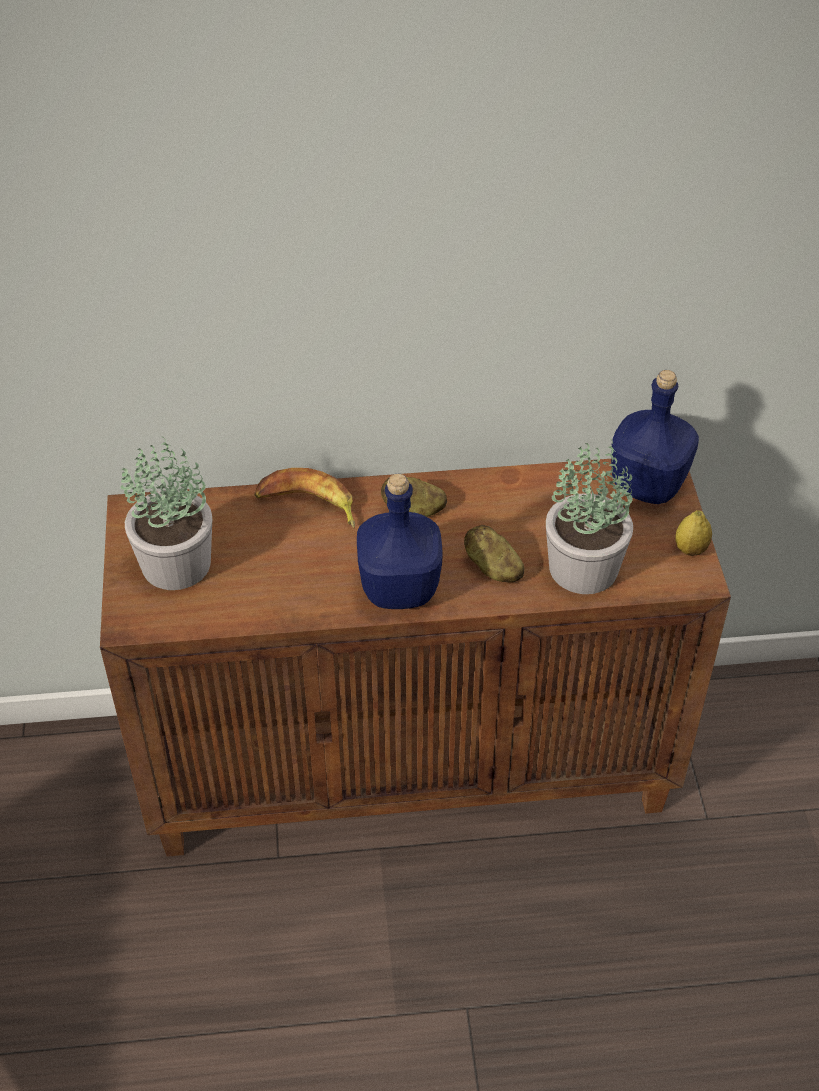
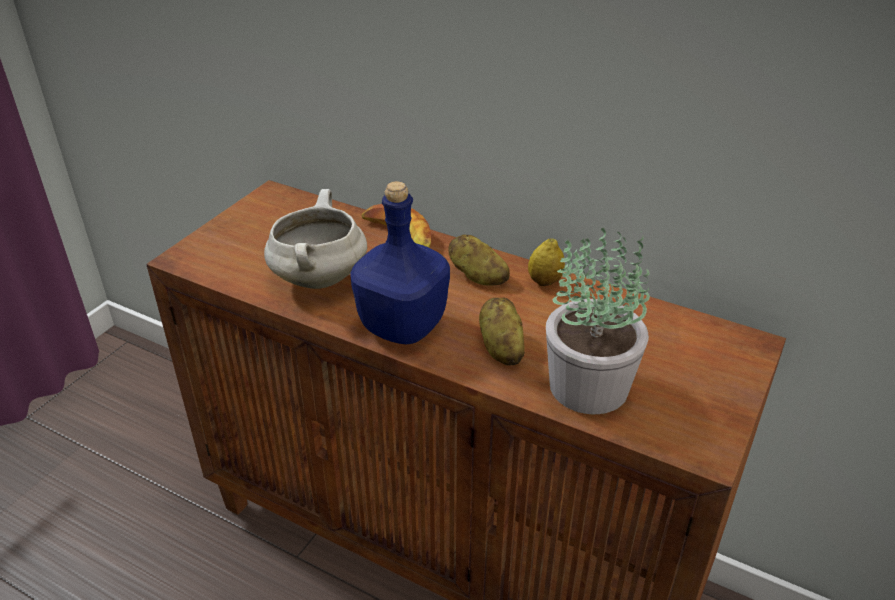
camera: 35 degrees right, 10 degrees down
(178, 564) = (260, 237): potted plant -> none
(280, 579) = (318, 277): none -> white cooking pot
(647, 486) = (720, 348): blue bottle -> none
(690, 549) = (721, 421): lemon -> lemon (545, 281)

